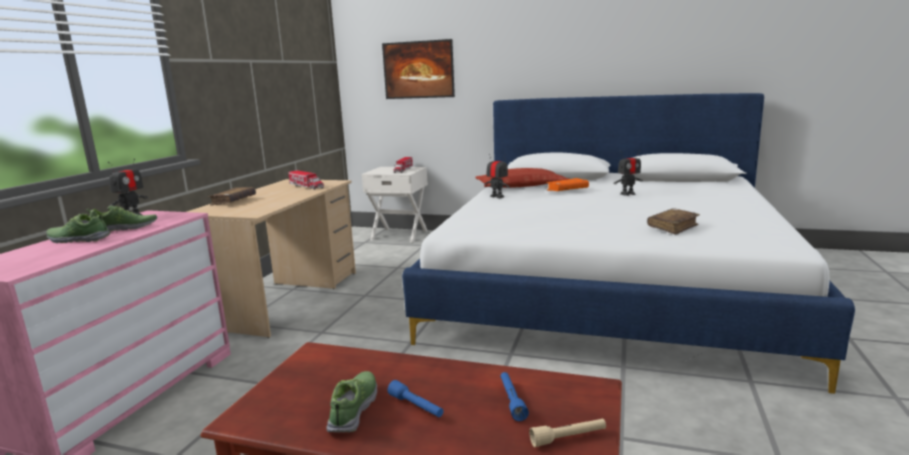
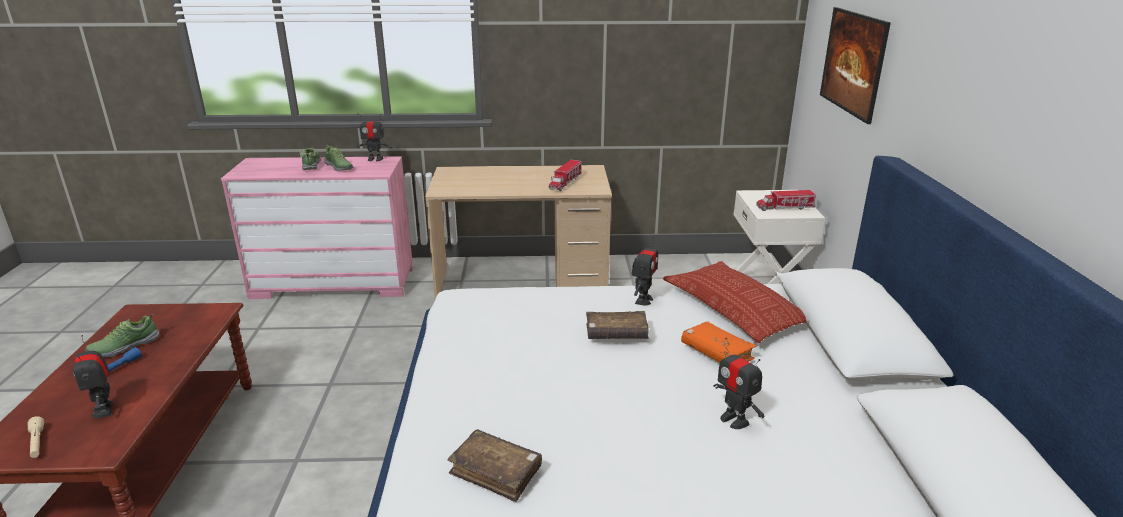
camera: 70 degrees right, 10 degrees up
(233, 201) = (487, 172): brown book -> brown book (616, 334)
(354, 409) = (124, 346): shoe -> shoe turned 150 degrees clockwise
(512, 400) = (104, 410): blue flashlight -> toy robot

